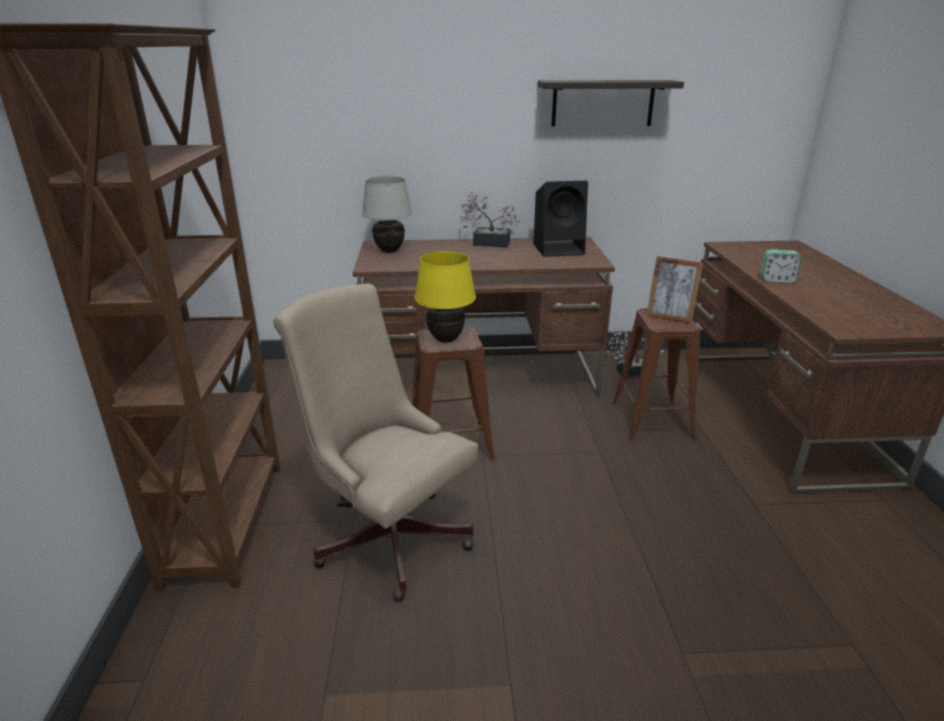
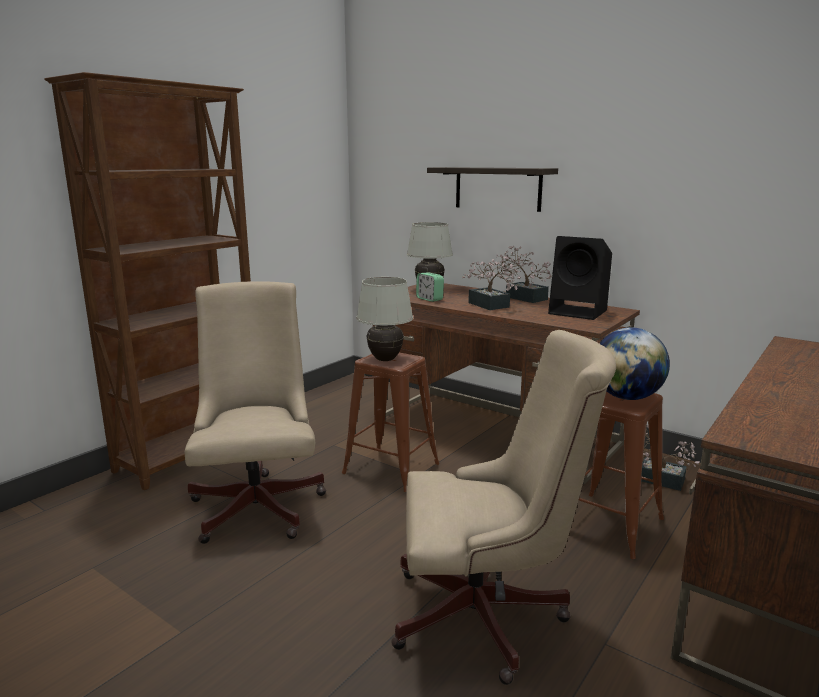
camera: 40 degrees right, 10 degrees down
(446, 340) = (385, 360): yellow table lamp -> white table lamp
(484, 259) = (491, 306): none -> potted plant
(602, 103) = (659, 162): shelf -> shelf (497, 188)
(669, 317) = (626, 397): picture frame -> globe
(681, 526) = (488, 617): none -> beige office chair
(777, 280) = (778, 380): alarm clock -> alarm clock (429, 299)

